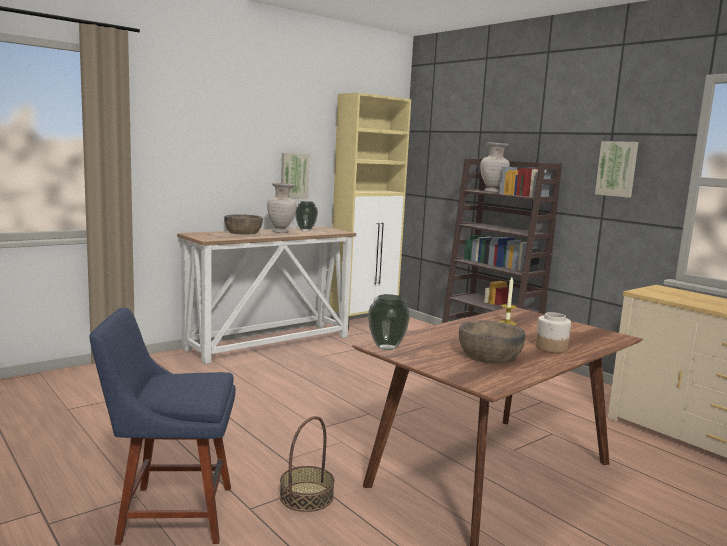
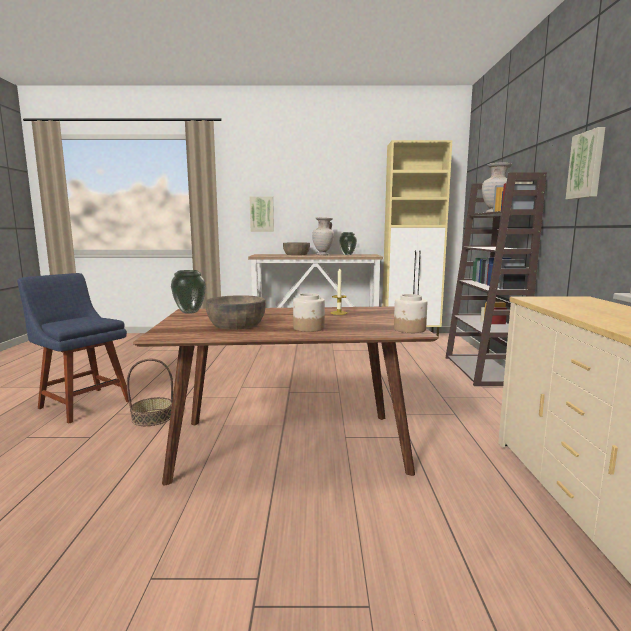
camera: 40 degrees right, 0 degrees up
(294, 176) = (347, 214): picture -> picture (262, 214)
(609, 334) = (409, 329): none -> jar

